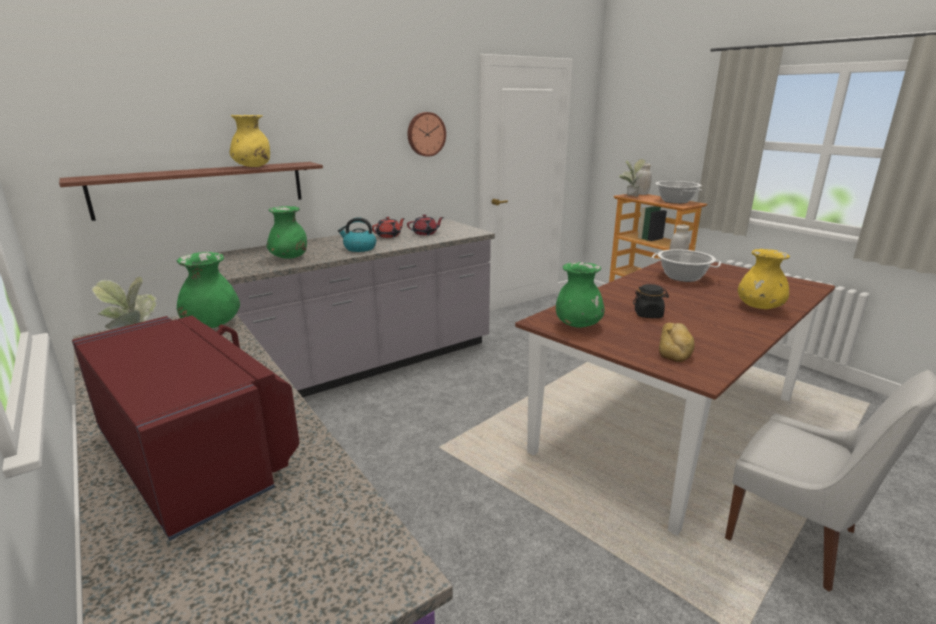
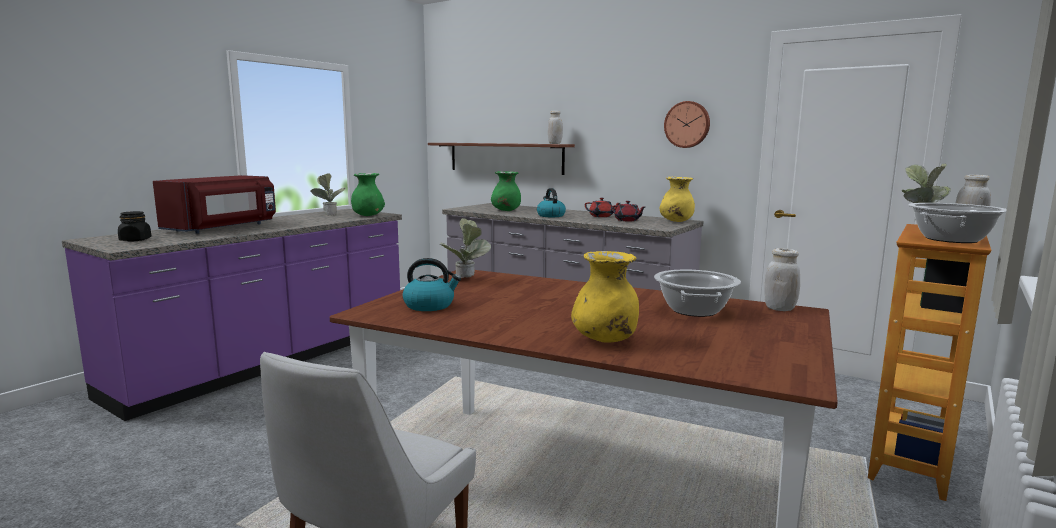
camera: 70 degrees right, 10 degrees down
(253, 167) = (524, 143): yellow vase -> yellow vase (676, 221)
(301, 164) = (555, 143): none -> white jar
(578, 325) = (467, 280): green vase -> potted plant
(648, 315) = (518, 298): black jar -> black jar (135, 240)
(675, 347) = (430, 305): bread -> kettle

